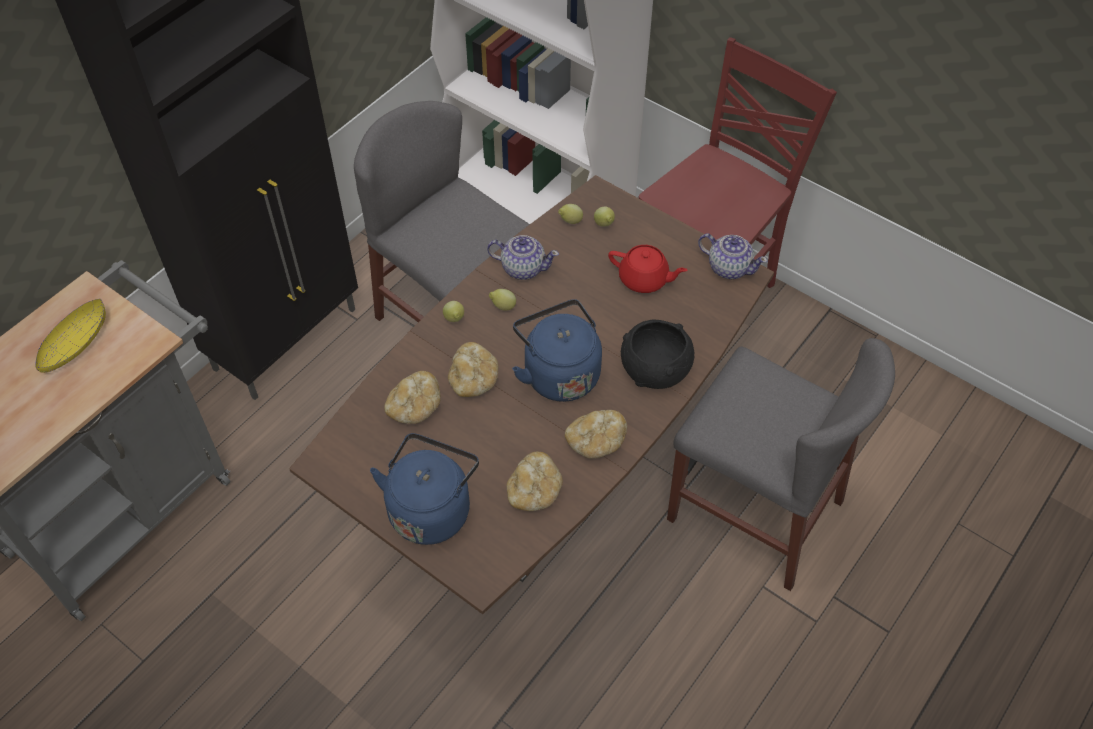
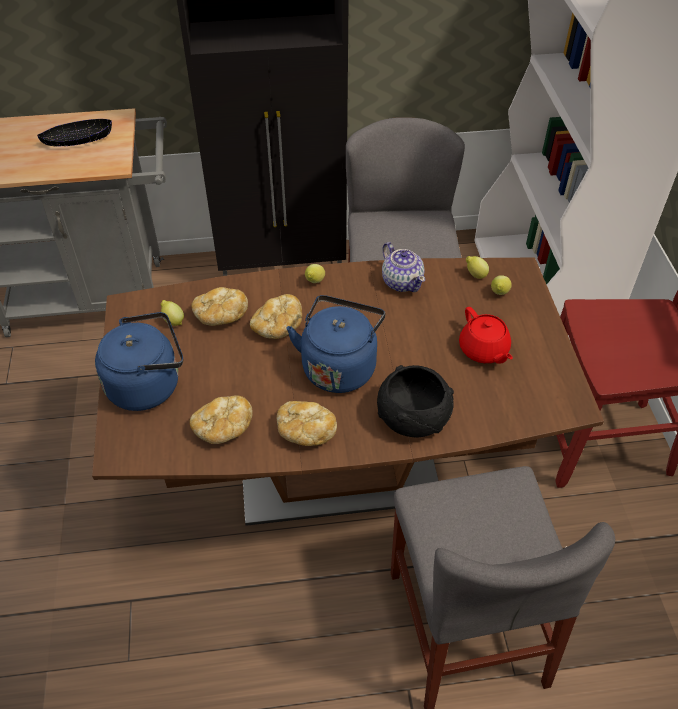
camera: 45 degrees right, 5 degrees down
(75, 344) = (78, 141): yellow bowl -> black bowl
(502, 307) = (356, 296): lemon -> lemon (173, 321)
(728, 267) = (566, 390): teapot -> none

